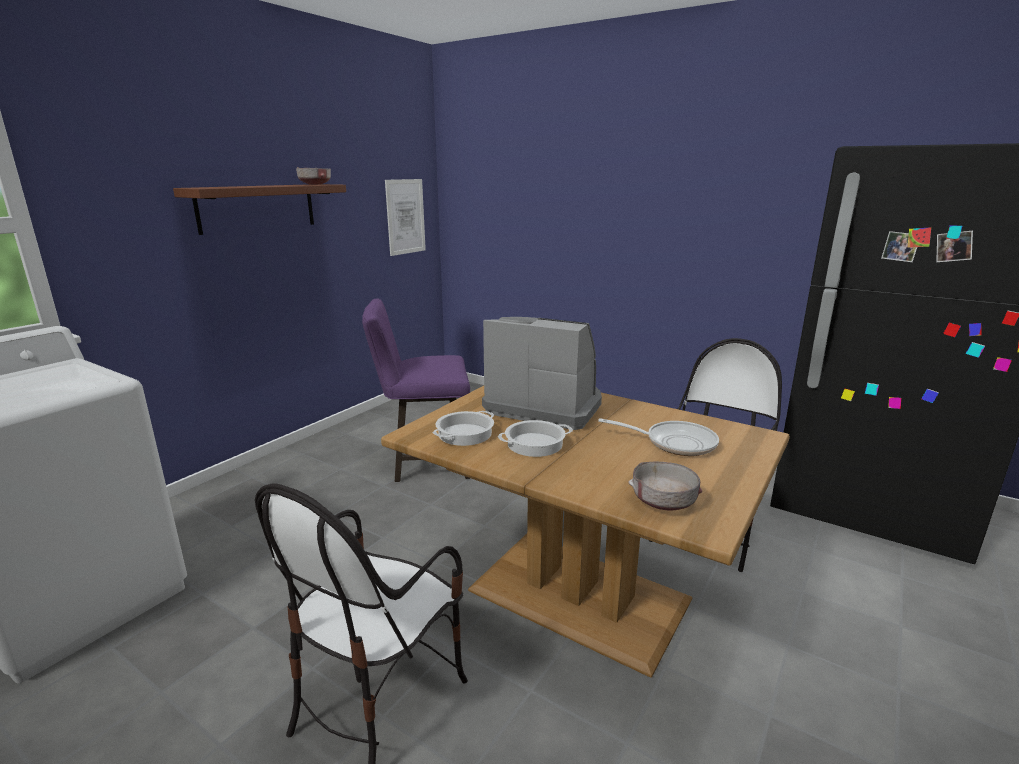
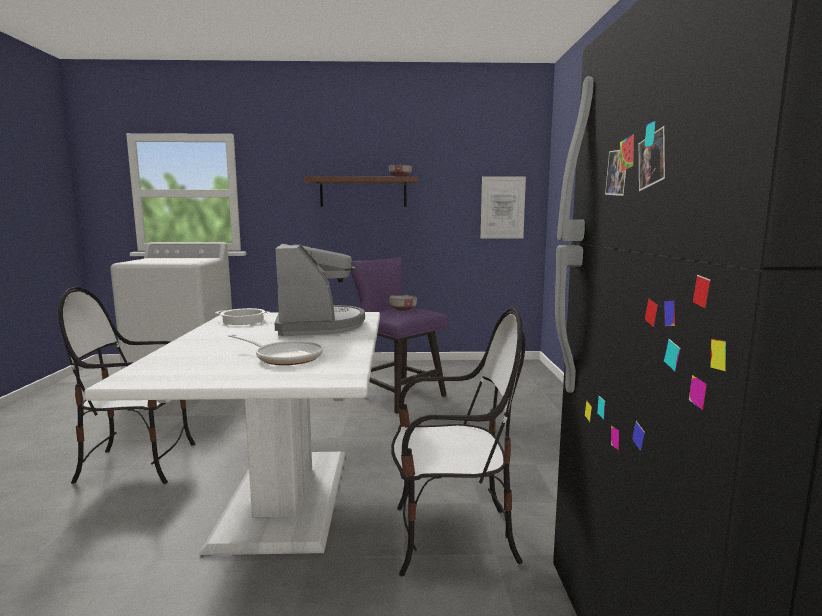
camera: 55 degrees right, 10 degrees down
(534, 444) = (241, 332): cooking pot -> none
(578, 597) = (282, 496): brown dining table -> white dining table
(664, 502) = (164, 366): grey bowl -> grey bowl (403, 310)
(674, 443) = (285, 357): frying pan -> frying pan turned 45 degrees counterclockwise

